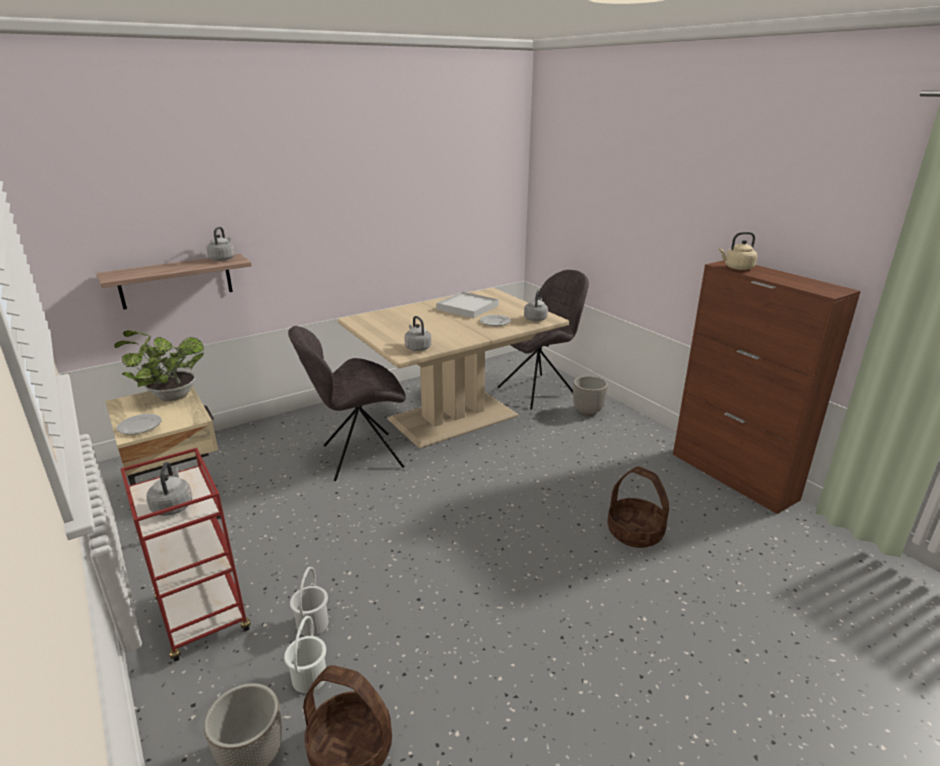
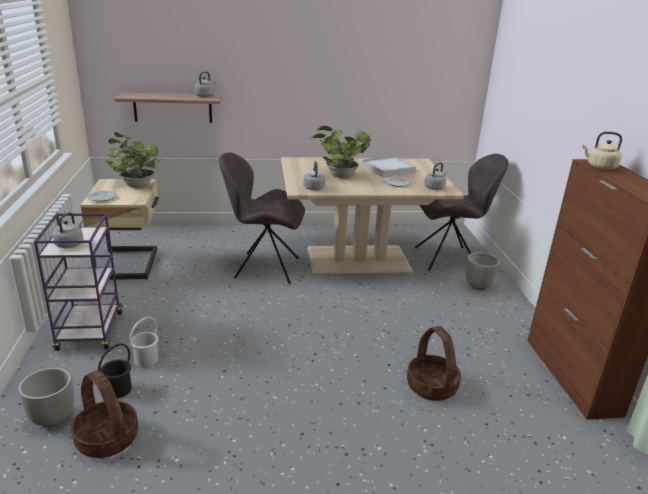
camera: 25 degrees right, 0 degrees up
(203, 616) = (90, 332): red cart -> purple cart
(308, 678) = (118, 389): white bucket -> black bucket
(427, 327) = (338, 176): none -> potted plant

